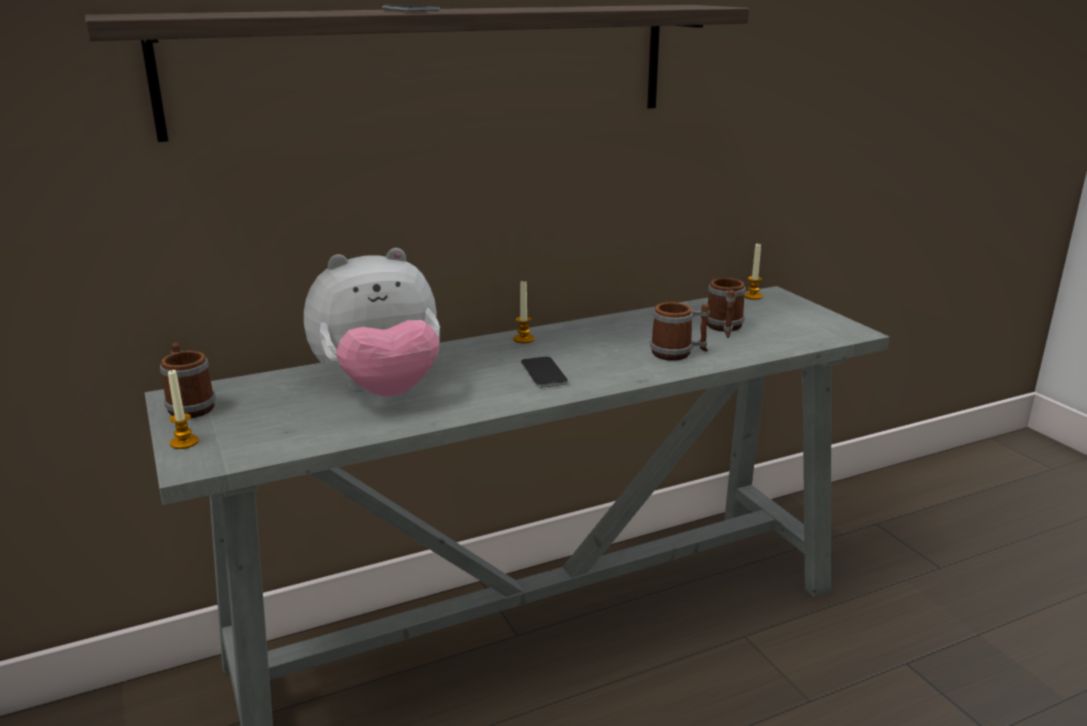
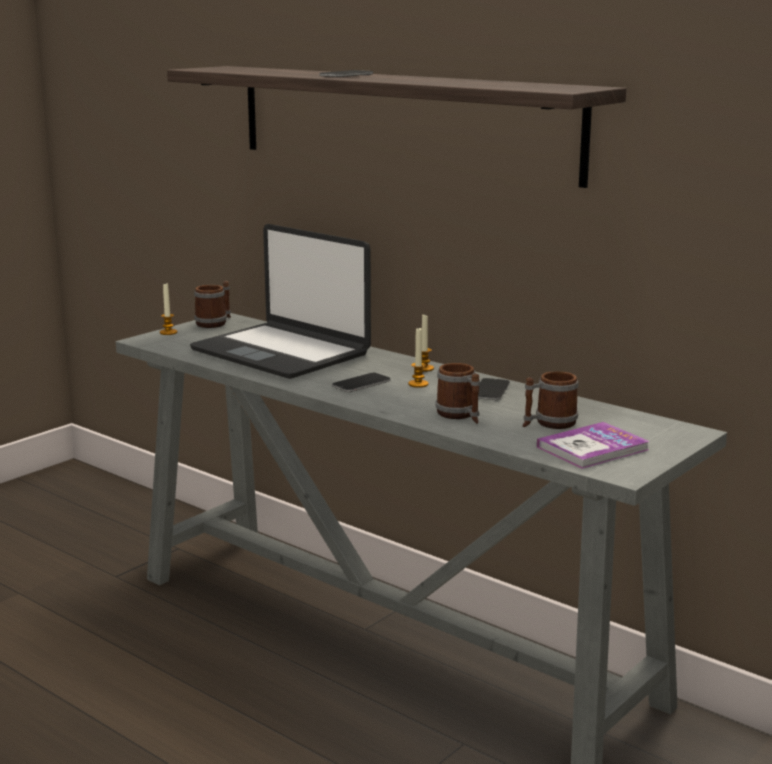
camera: 65 degrees right, 5 degrees down
(381, 390) = (282, 352): plush toy -> laptop
(618, 329) = (491, 391): none -> phone
(753, 296) = (667, 425): candle -> candle (418, 384)
(793, 328) = (592, 448): none -> book

